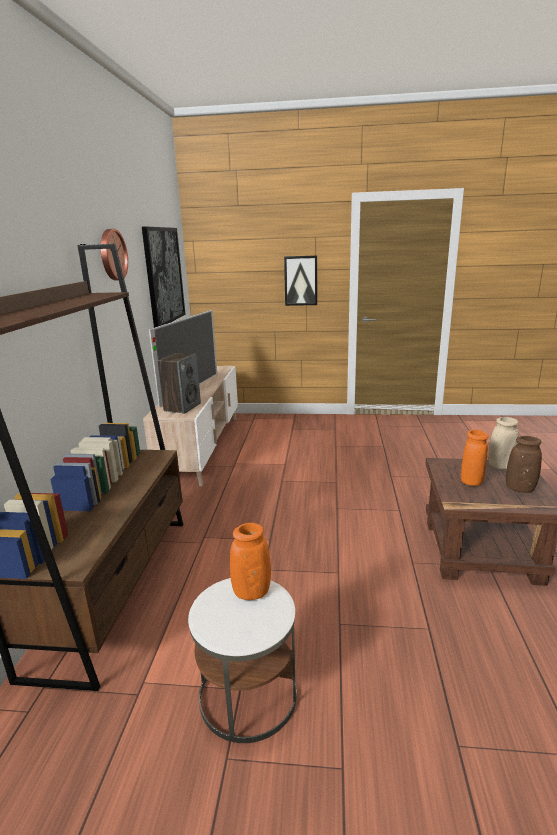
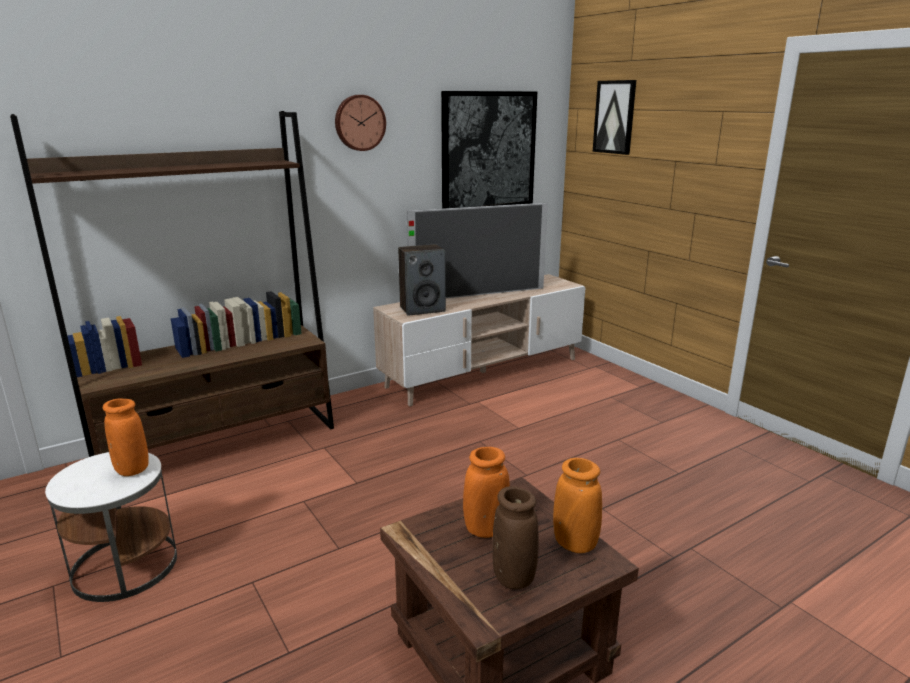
camera: 50 degrees right, 0 degrees up
(301, 280) = (691, 179): picture -> picture (615, 117)
(500, 466) = (574, 543): beige vase -> orange vase

